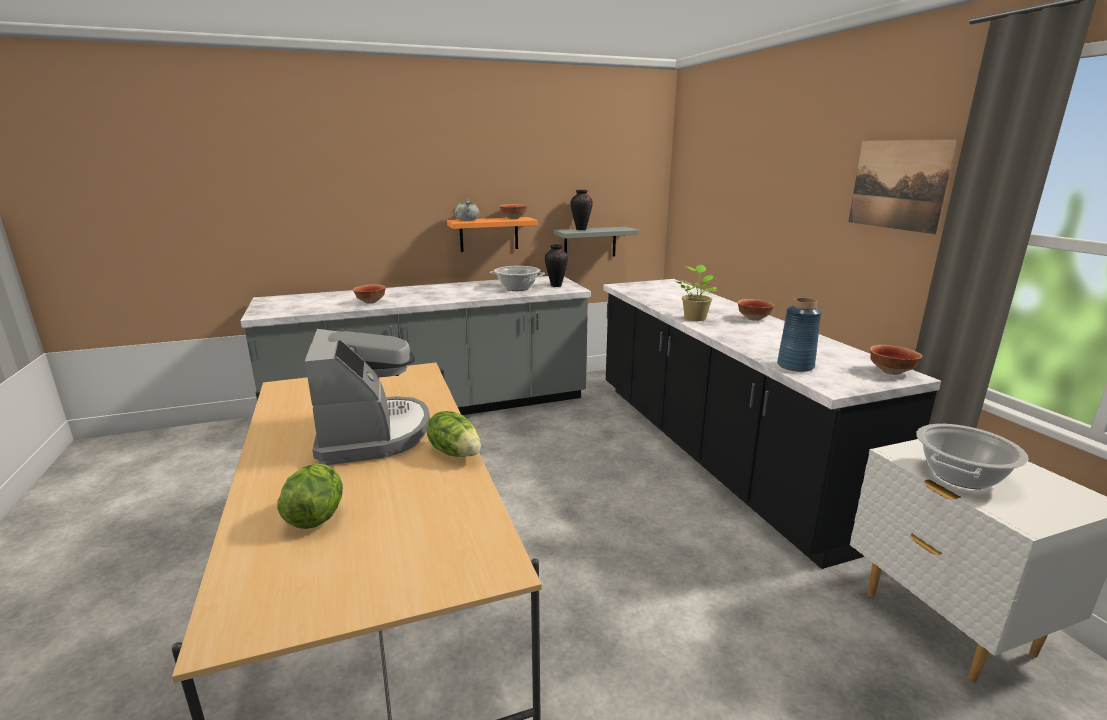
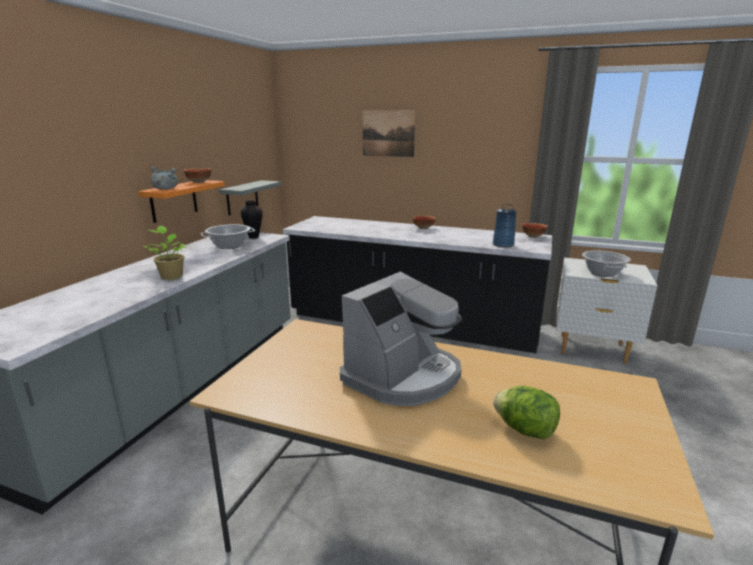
camera: 50 degrees left, 0 degrees up
(370, 302) = (126, 292): bowl -> none
(372, 433) = (403, 376): coffee machine -> coffee machine turned 105 degrees clockwise
(455, 452) = (474, 356): lettuce -> none
(581, 229) = (241, 186): vase -> none
(695, 318) = (398, 235): potted plant -> potted plant (171, 276)
(898, 185) = (496, 135): picture -> picture (388, 133)

